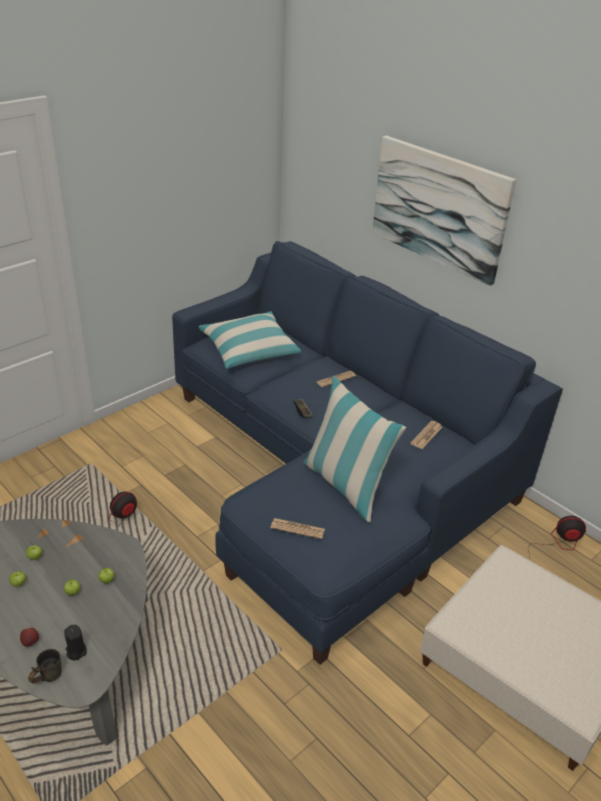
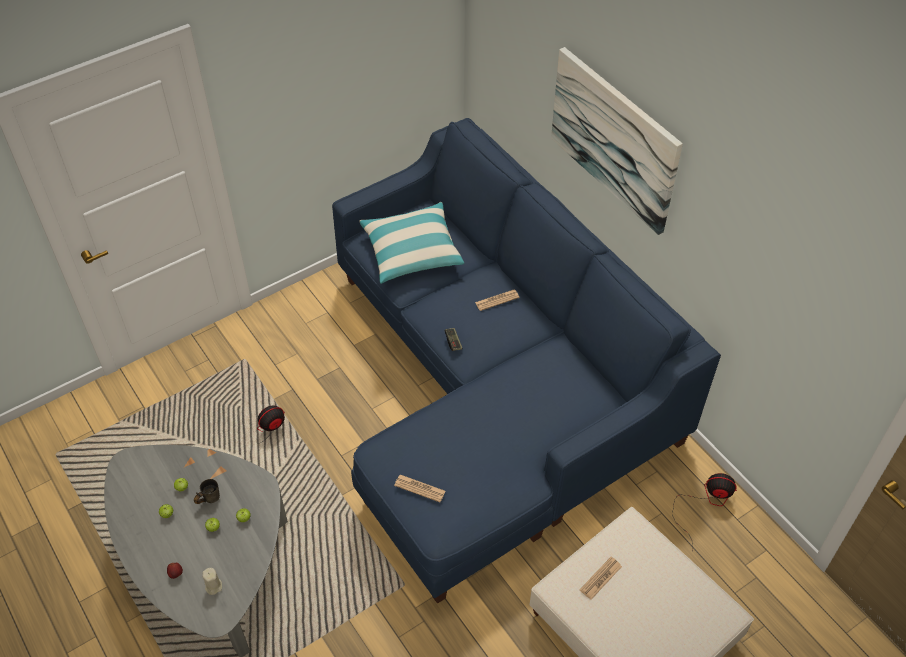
camera: 10 degrees right, 15 degrees up
(46, 676) = (187, 606): grey mug -> grey mug (207, 498)
(76, 651) = (213, 586): black candle -> beige candle
(345, 485) = (476, 441): pillow -> none
(426, 435) = (574, 385): newspaper -> newspaper (600, 578)

